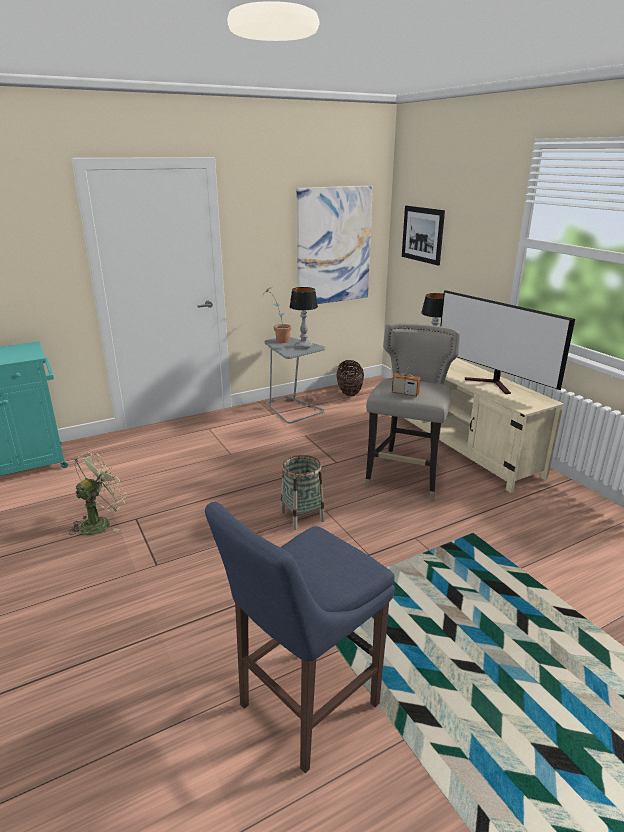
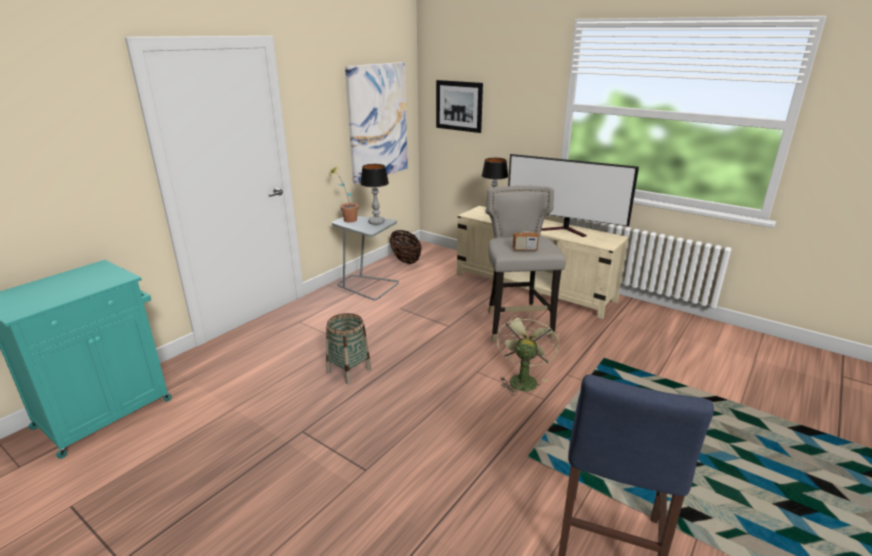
camera: 25 degrees left, 0 degrees up
(100, 522) = (266, 447): green fan -> green fan (522, 379)
(302, 516) = (461, 382): basket -> basket (349, 371)

